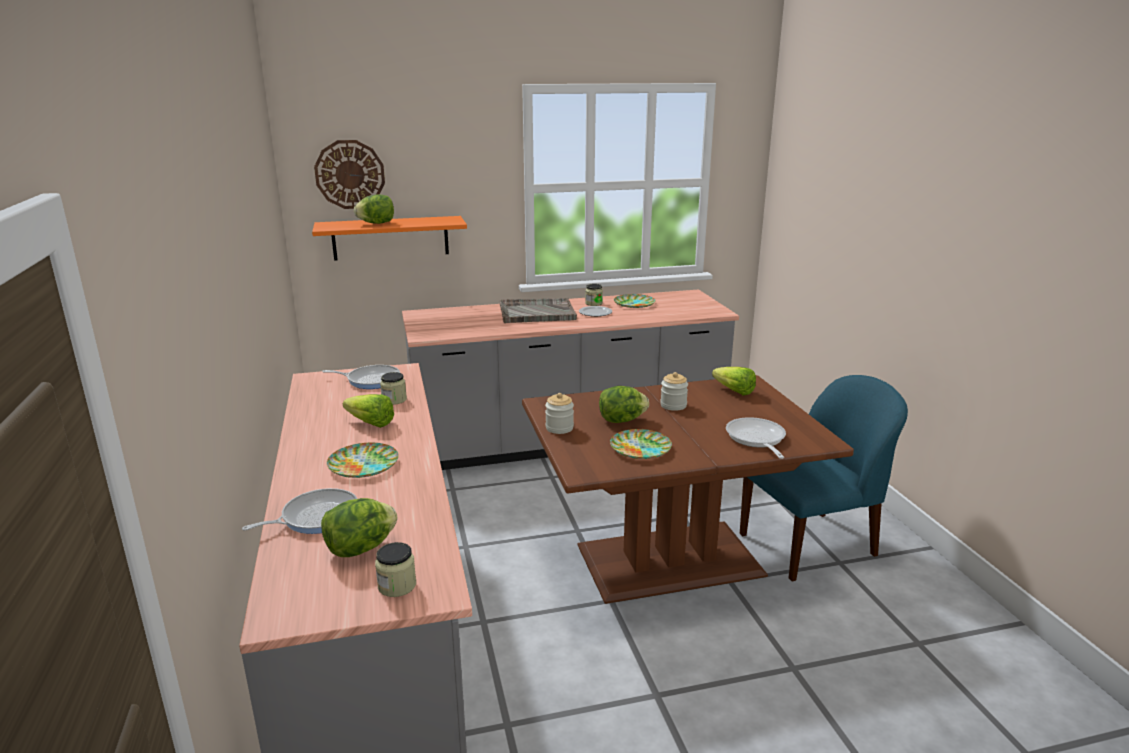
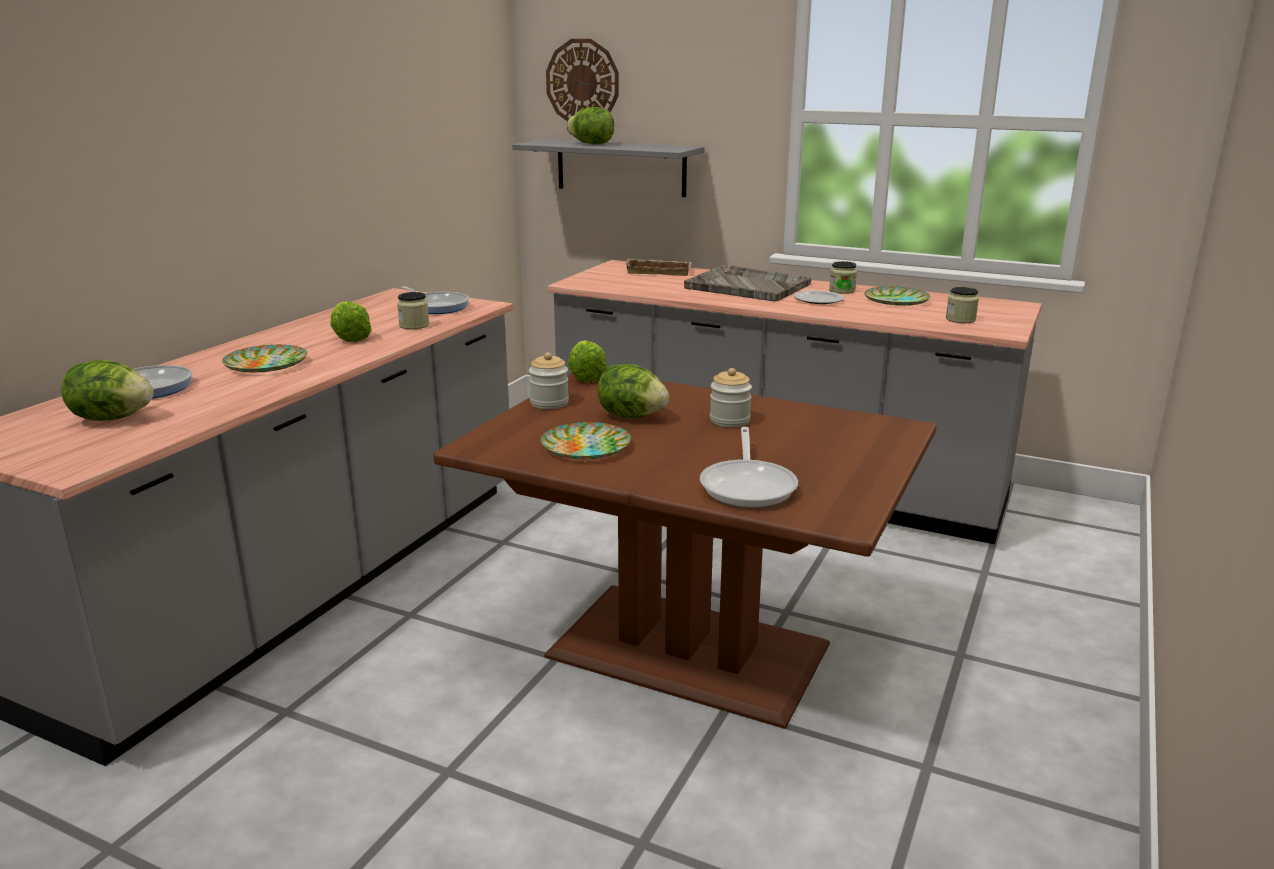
camera: 40 degrees right, 0 degrees up
(390, 238) = (621, 167): orange shelf -> grey shelf
(397, 585) = (65, 452): jar -> jar (960, 319)
(458, 313) = (659, 271): none -> beige tray
(731, 390) = (849, 428): lettuce -> lettuce (587, 375)
(756, 439) = (748, 486): frying pan -> frying pan turned 150 degrees clockwise
(810, 545) = (916, 724): blue chair -> none

